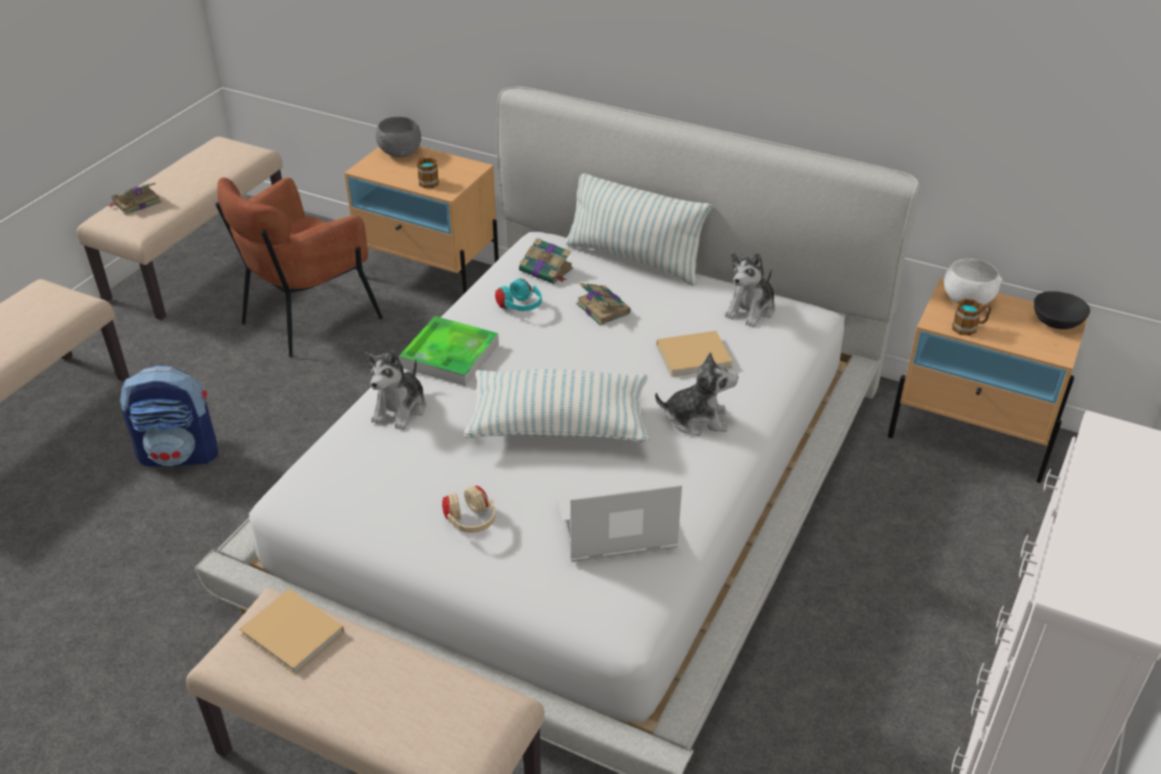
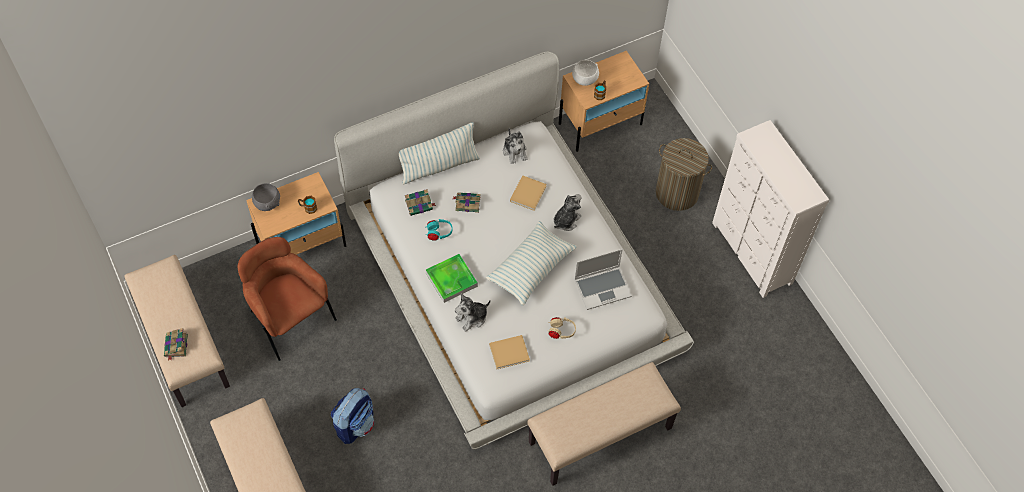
camera: 55 degrees left, 20 degrees up
(294, 635) = (567, 420): beige book -> beige book (510, 352)
(307, 318) = (289, 319): brown armchair -> brown armchair turned 150 degrees clockwise
(400, 409) = (472, 318): plush toy -> plush toy turned 90 degrees clockwise
(615, 529) = (603, 287): laptop -> laptop turned 135 degrees counterclockwise
(981, 599) = (677, 193): none -> laundry basket
(1057, 322) = (622, 64): black bowl -> none

